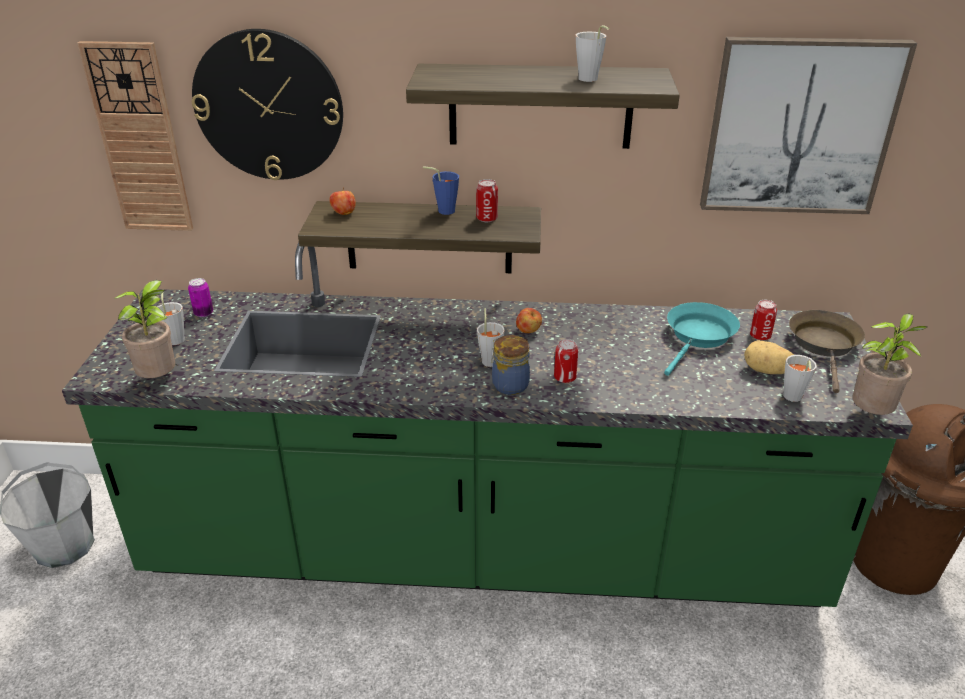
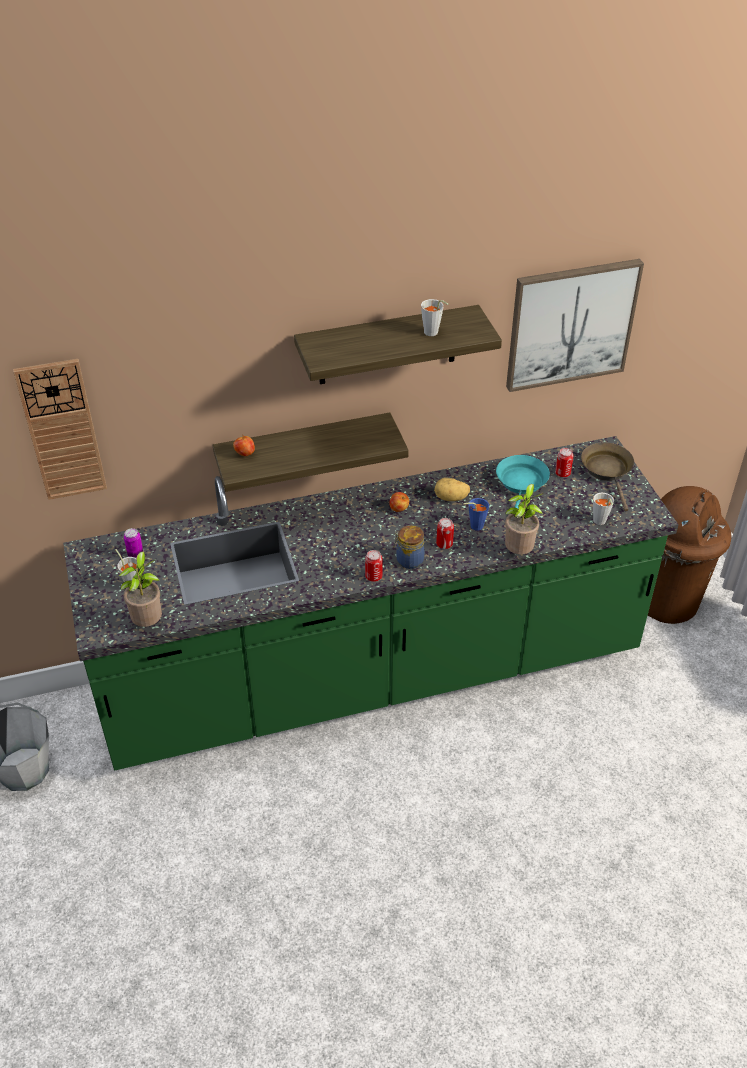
camera: 20 degrees left, 10 degrees up
(269, 106) = (174, 385): wall clock -> none
(442, 211) = (319, 433): blue cup -> blue cup (473, 526)
(487, 219) = (357, 434): can -> can (373, 576)
(490, 359) = (384, 541): grey cup -> none
(766, 371) = (576, 503): potato -> potato (451, 498)
(871, 415) = (652, 523): potted plant -> potted plant (519, 552)

